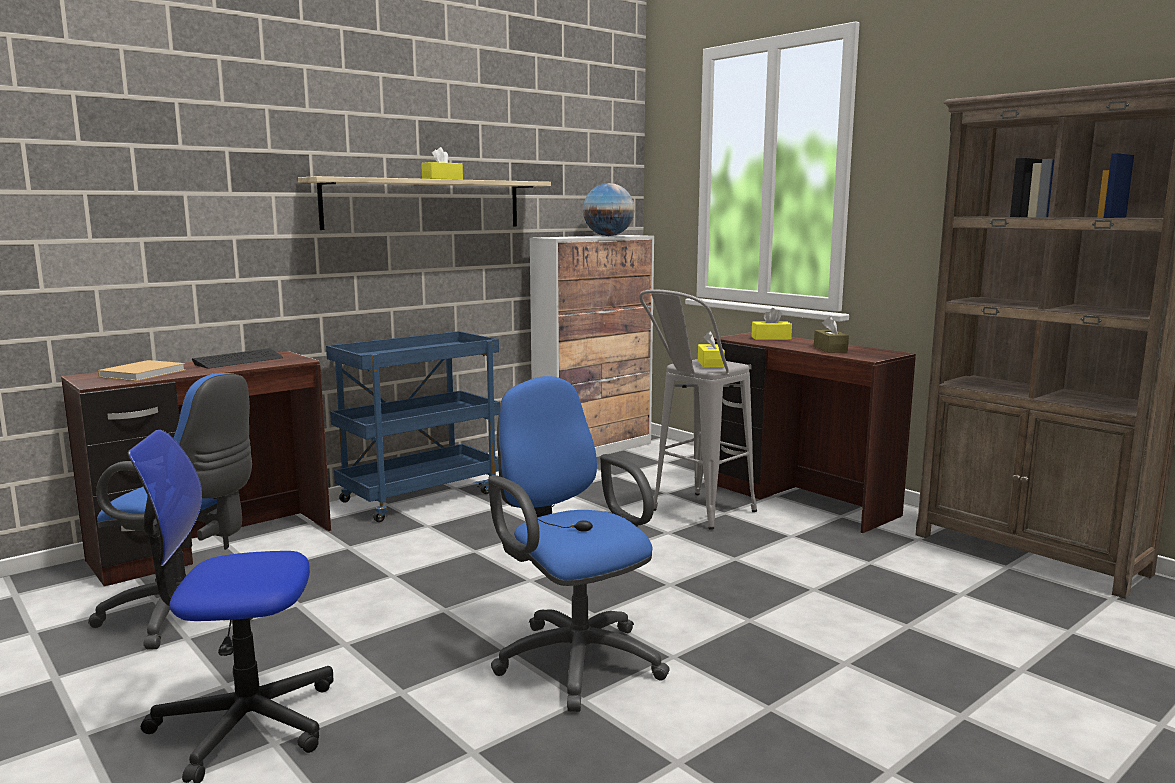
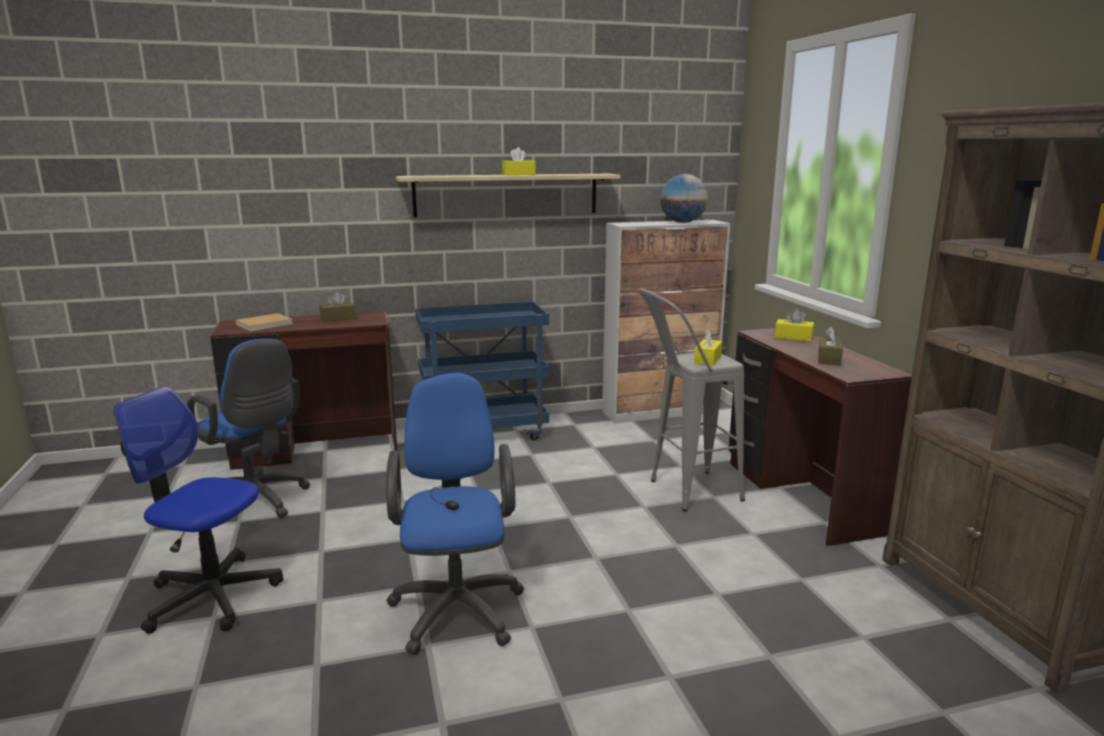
camera: 25 degrees right, 5 degrees up
(239, 361) = (337, 318): keyboard -> brown tissue box

